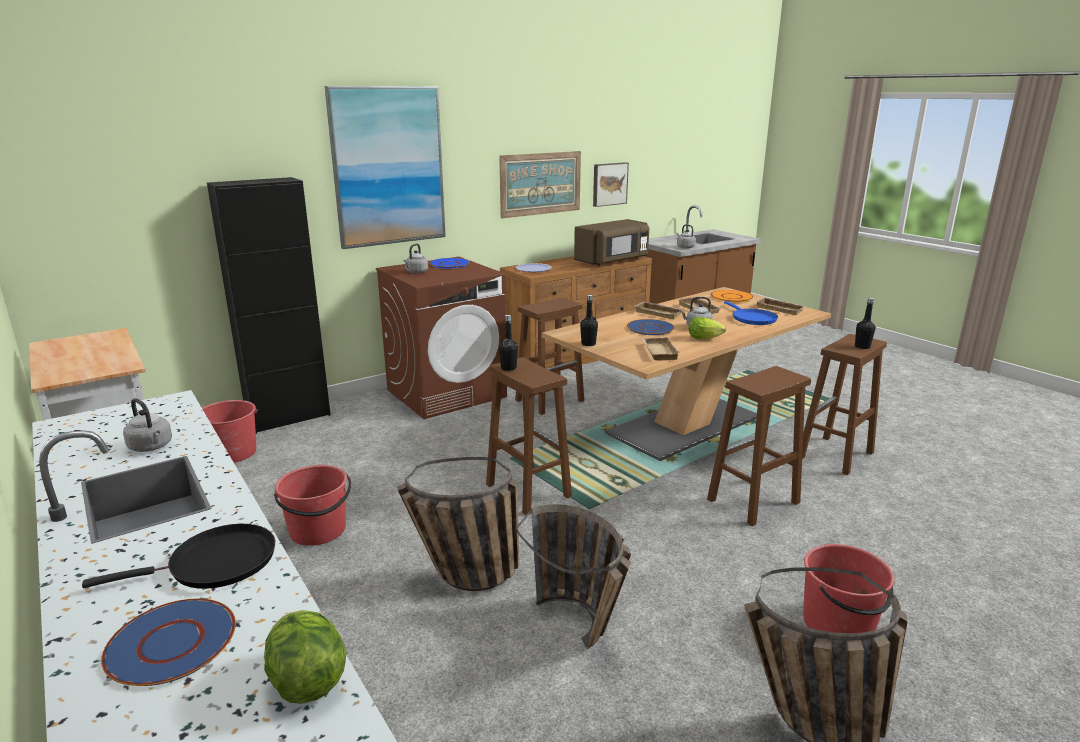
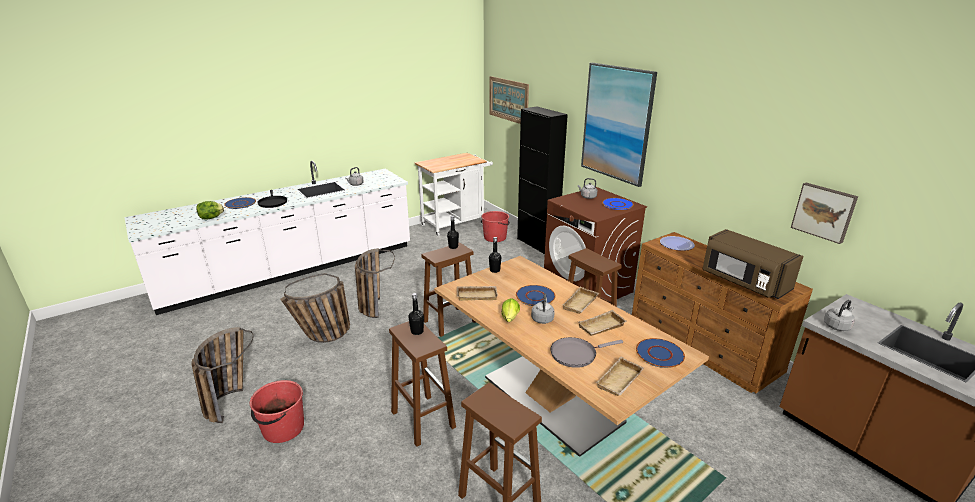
camera: 90 degrees right, 5 degrees up
(318, 531) = (420, 267): red bucket -> none
(540, 183) = (733, 178): picture -> picture (508, 100)
(731, 297) = (659, 354): orange plate -> blue plate
(752, 319) = (576, 354): blue frying pan -> grey frying pan
(862, 347) = (496, 413): black bottle -> black bottle (417, 331)

